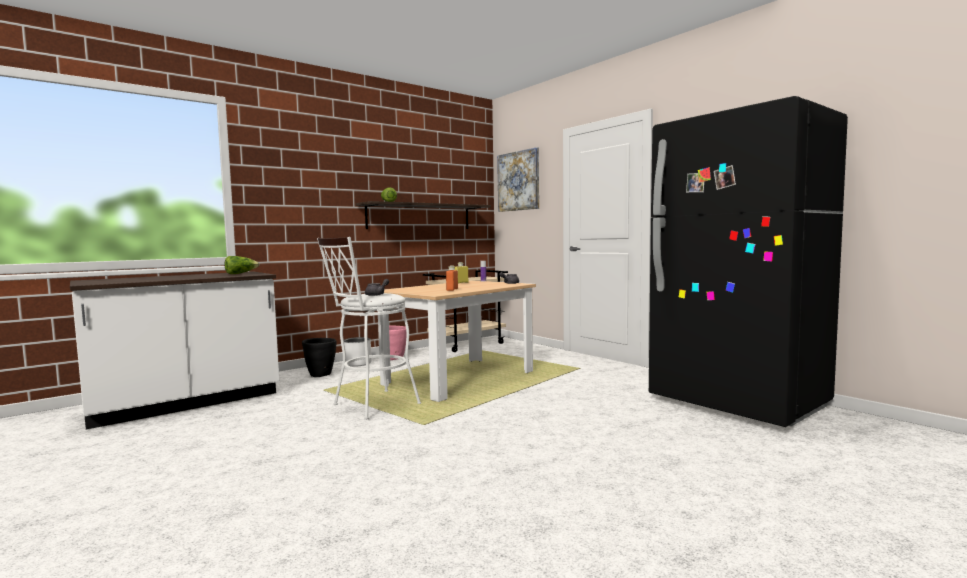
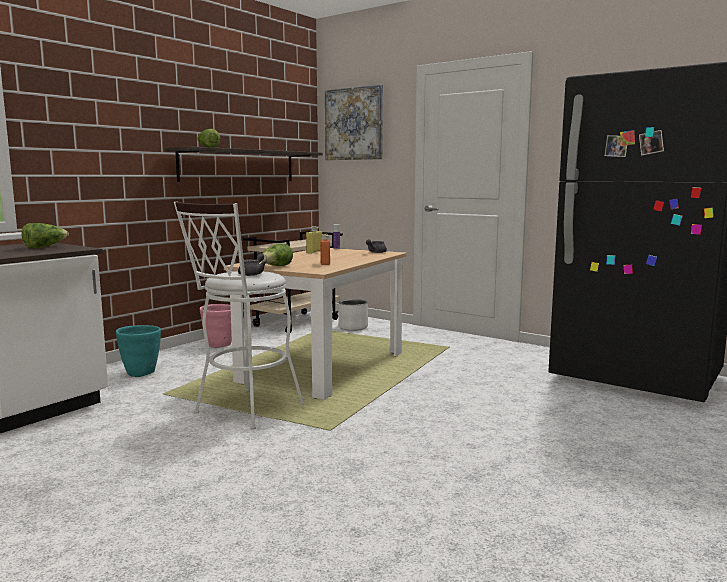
camera: 15 degrees left, 5 degrees up
(321, 375) = (141, 373): black planter -> turquoise planter
(357, 363) = (177, 354): white planter -> white planter (353, 327)
(409, 291) = (276, 267): none -> lettuce

